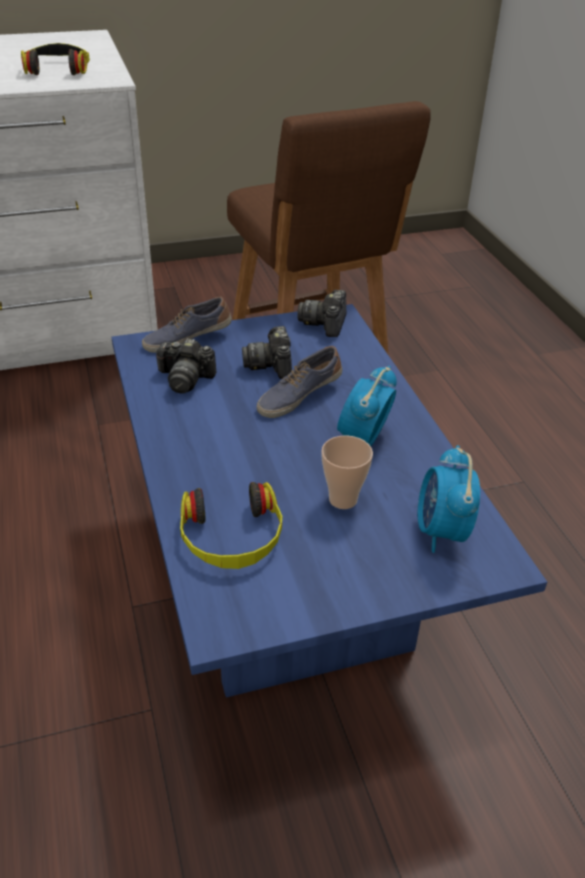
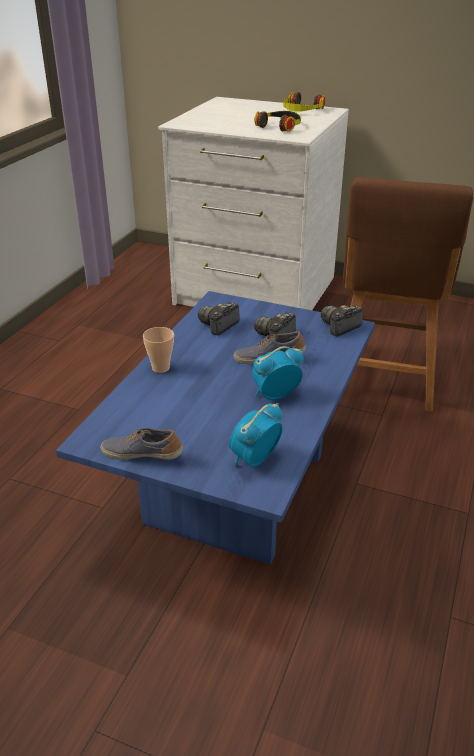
camera: 40 degrees right, 5 degrees down
(185, 379) = (219, 325): camera -> camera turned 75 degrees clockwise
(187, 338) = (246, 306): shoe -> shoe (142, 454)
(232, 537) = (143, 407): headphones -> headphones (302, 110)
(343, 499) = (222, 418): cup -> cup (160, 368)

